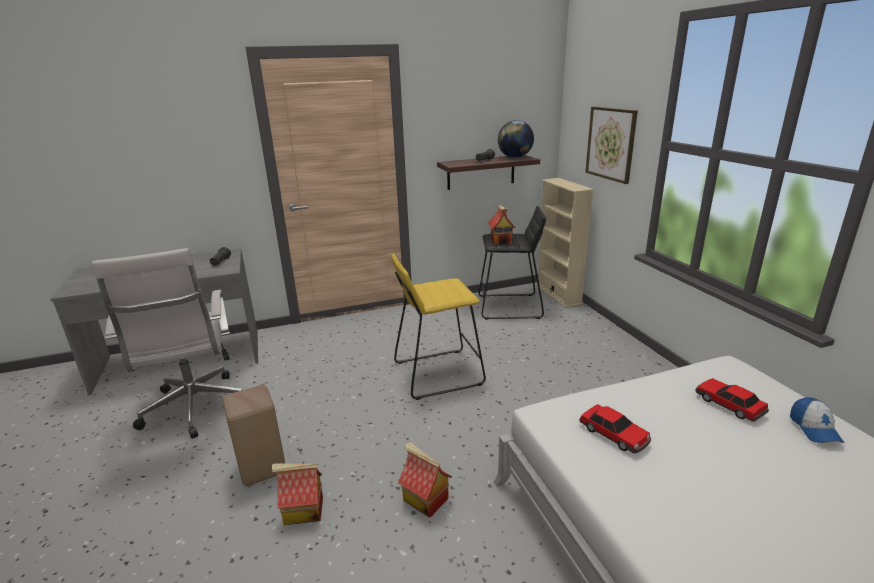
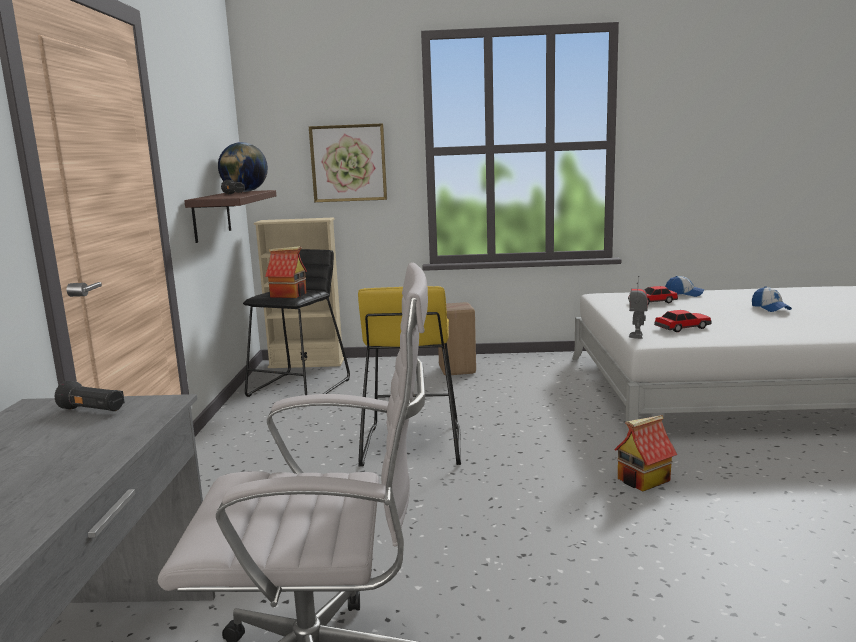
camera: 70 degrees left, 10 degrees down
(261, 469) = (554, 590): beige stool -> beige stool (458, 370)
(303, 511) = (650, 556): toy house -> none
(553, 405) = (637, 336): none -> toy robot
(804, 518) = (770, 308): none -> cap

